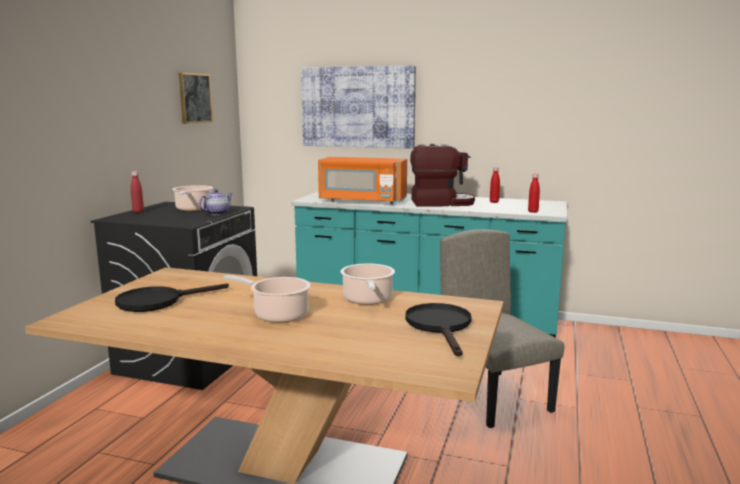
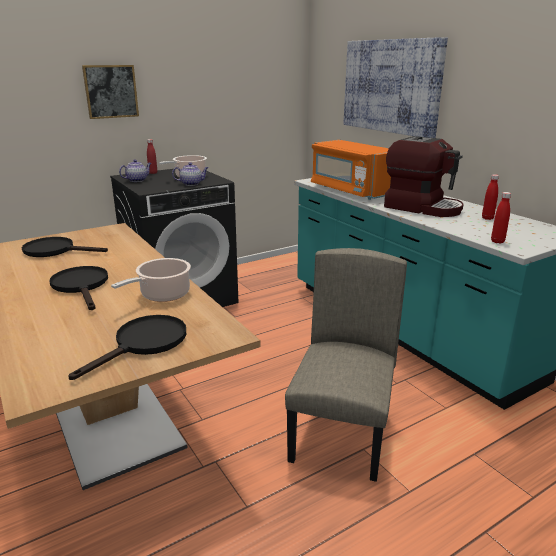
camera: 40 degrees right, 10 degrees up
(143, 219) = (137, 180): none -> teapot
(195, 98) = (243, 74): picture -> picture (111, 91)
(278, 315) = (82, 286): cooking pot -> black frying pan

